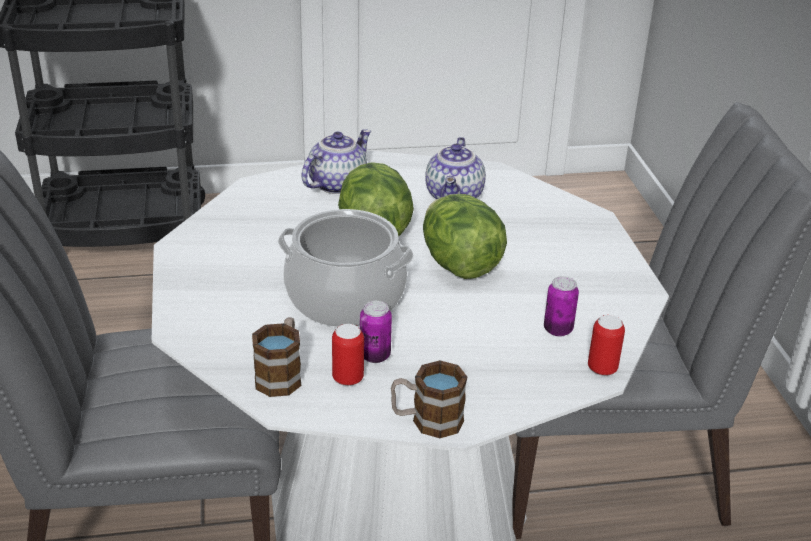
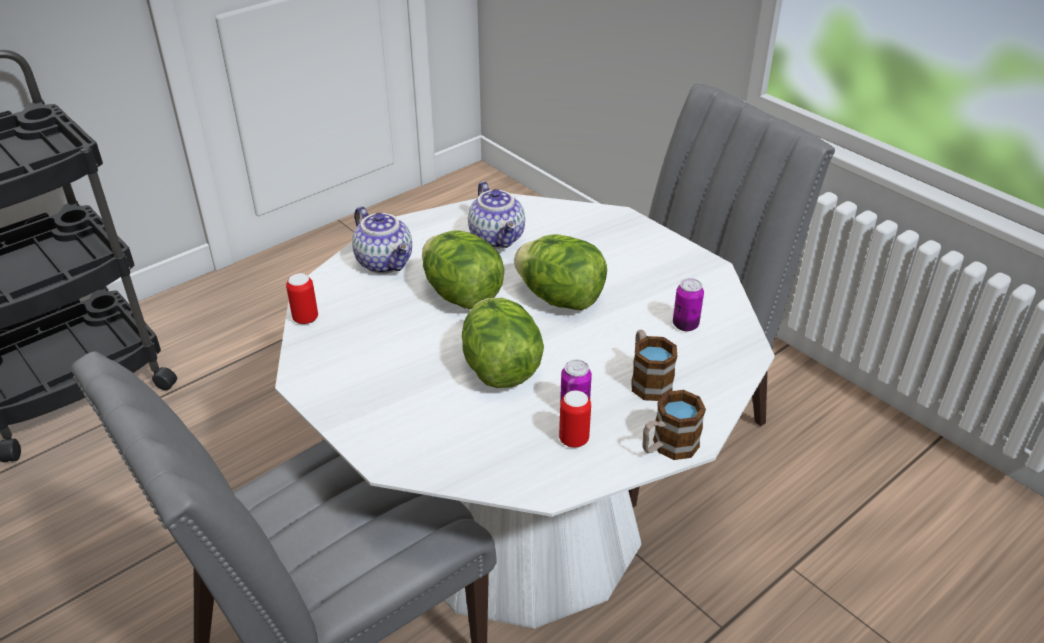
camera: 30 degrees left, 5 degrees up
(281, 374) = (517, 461): mug -> mug (647, 380)
(336, 184) = (386, 262): teapot -> teapot turned 135 degrees clockwise
(344, 299) = (500, 368): cooking pot -> lettuce
(602, 369) = (745, 344): can -> can (305, 319)

